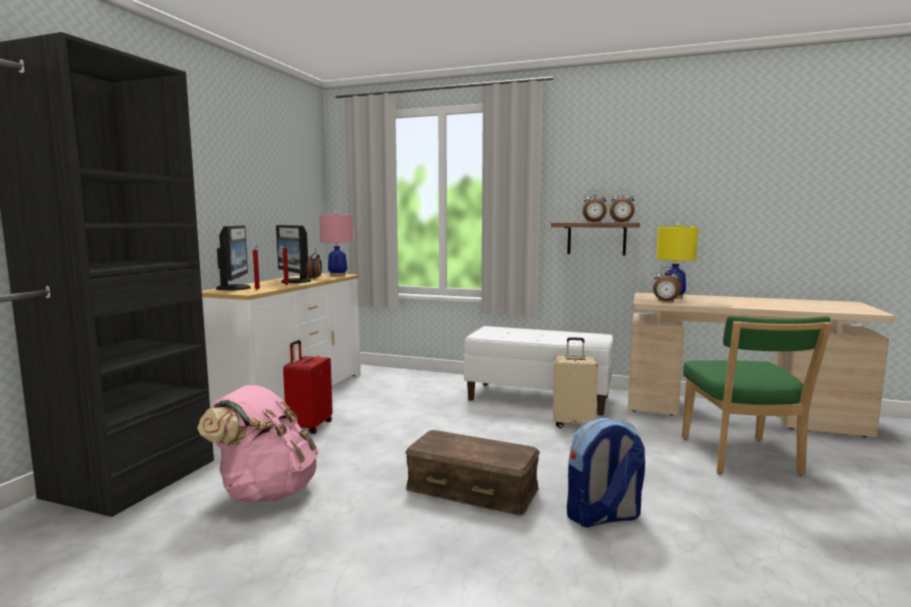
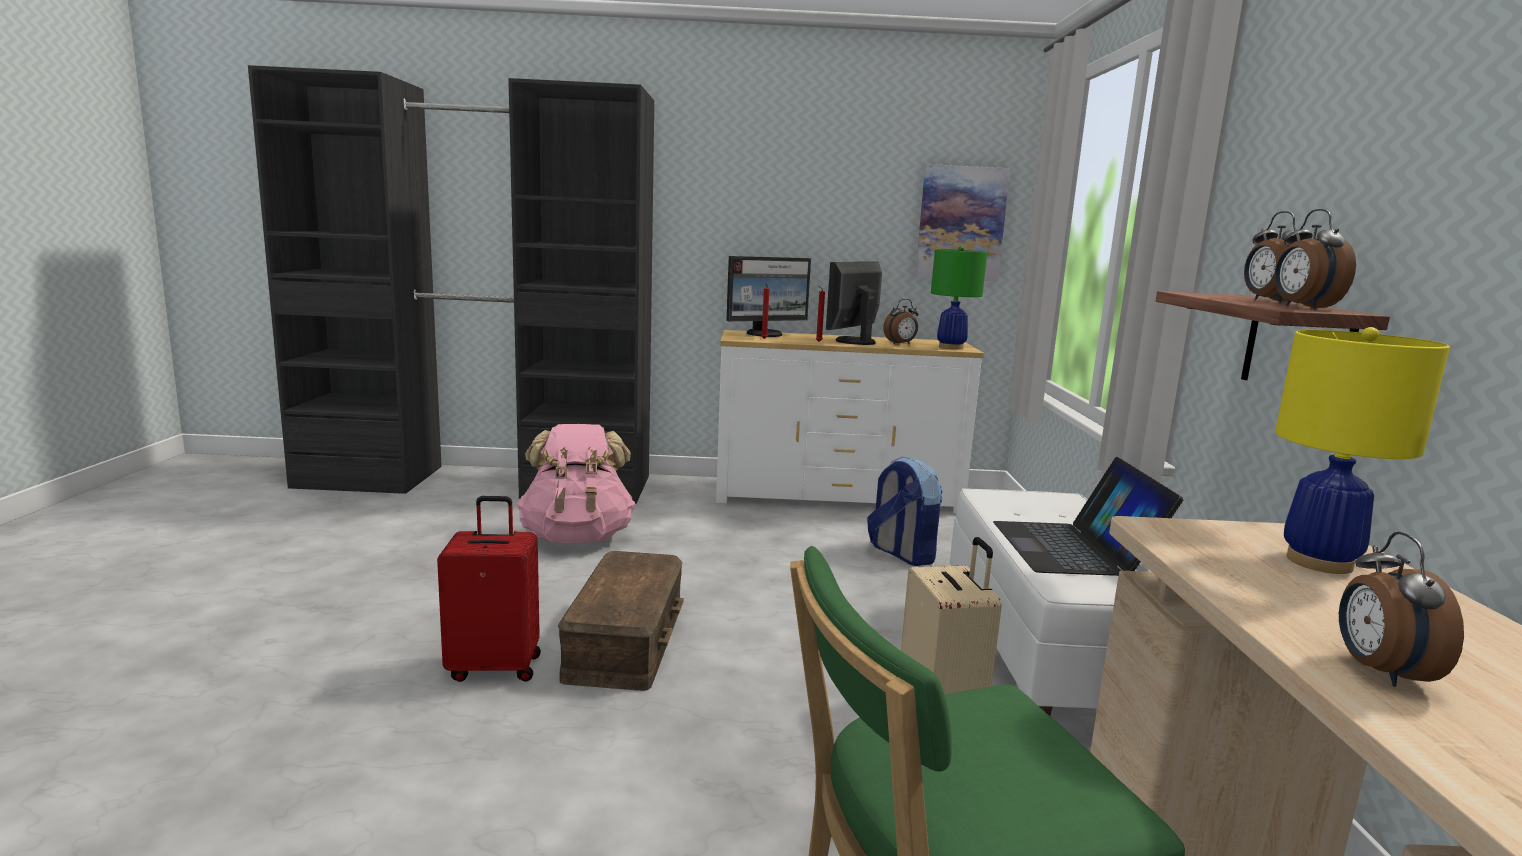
camera: 70 degrees right, 5 degrees up
(300, 198) = (961, 223): none -> picture
(309, 427) = (749, 523): red suitcase -> red suitcase (495, 667)
(337, 275) = (950, 347): pink table lamp -> green table lamp
(553, 337) = (1074, 548): none -> laptop
(603, 517) = (568, 752): backpack -> backpack (901, 554)
(665, 301) = (1196, 547): alarm clock -> alarm clock (1379, 671)

